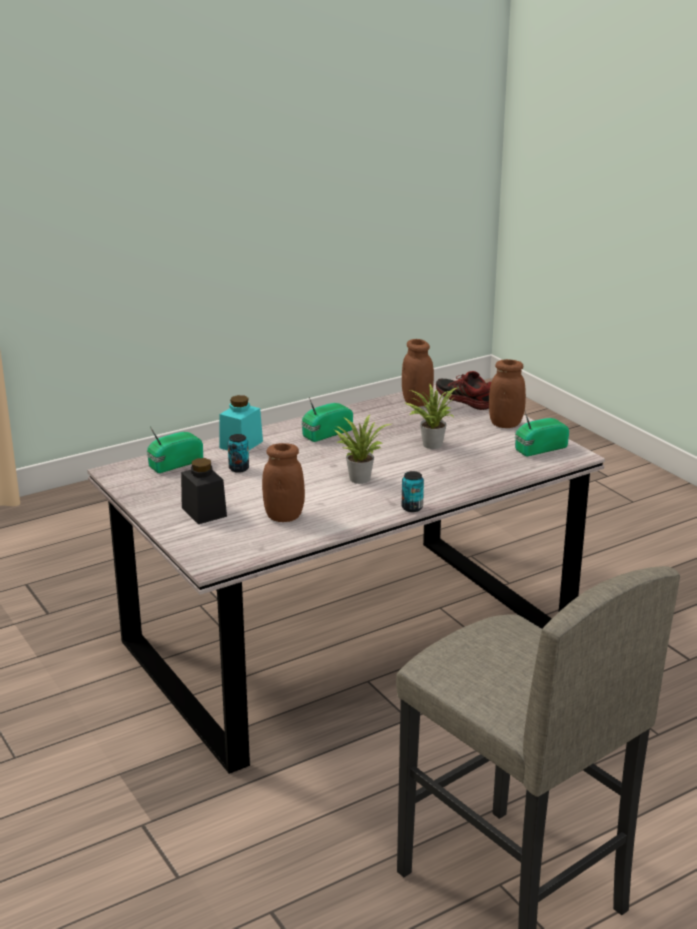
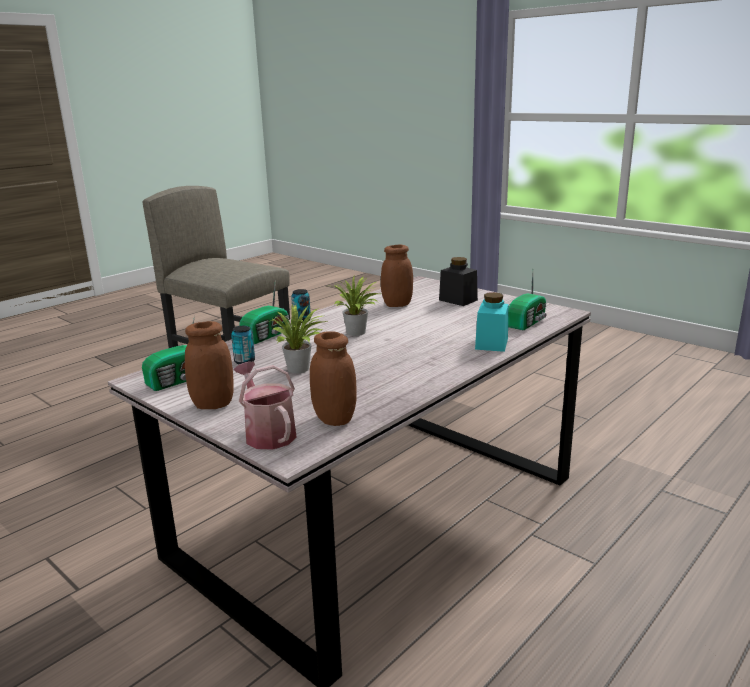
camera: 165 degrees right, 5 degrees down
(239, 468) = (468, 326): can -> can (244, 361)
(325, 433) = (419, 365): radio -> radio (267, 335)
(465, 400) = (267, 433): shoe -> watering can

